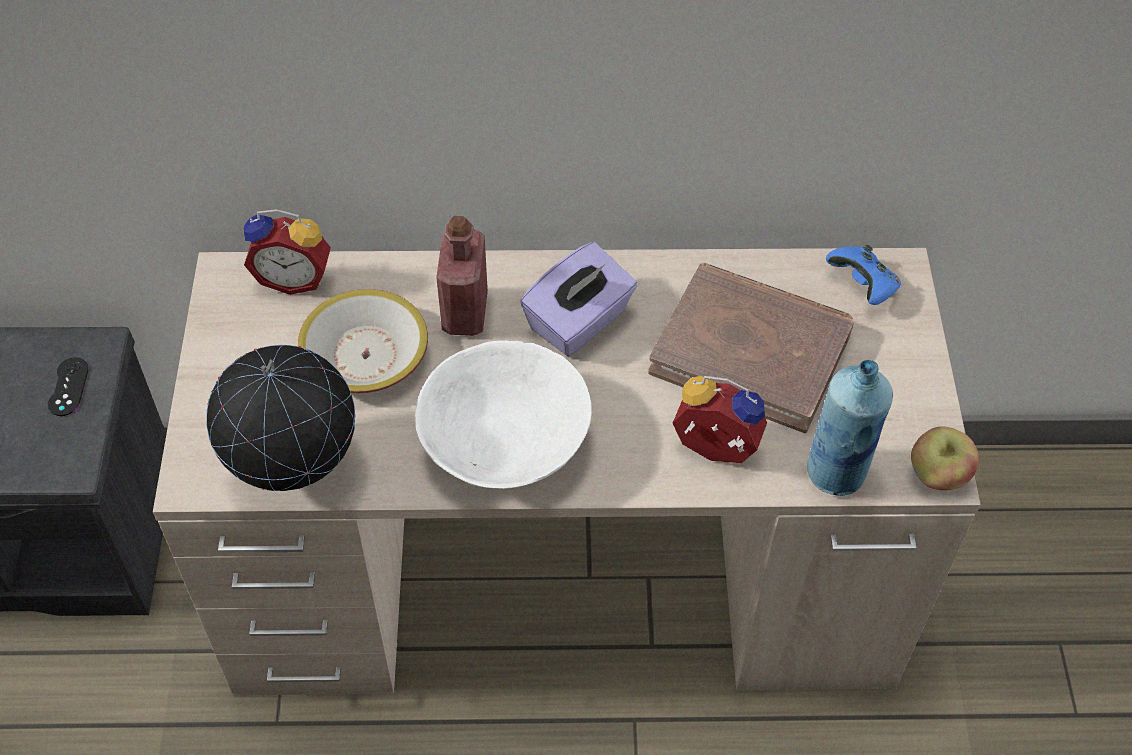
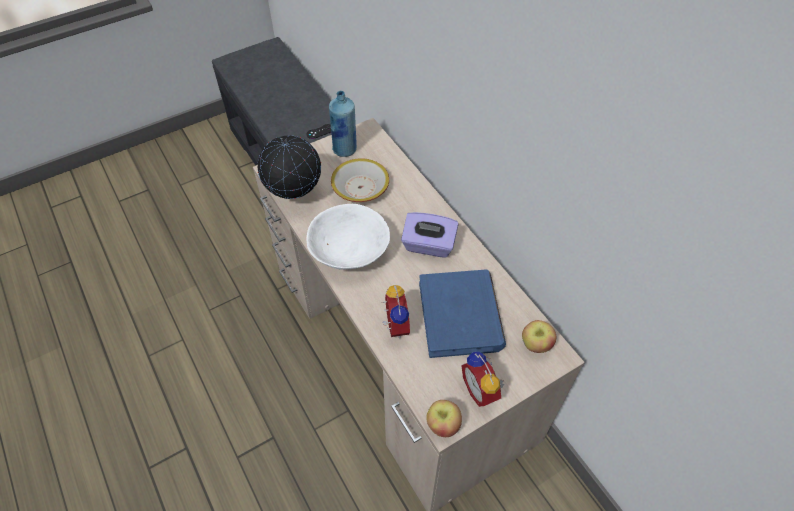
camera: 60 degrees right, 0 degrees up
(294, 277) = (381, 148): alarm clock -> alarm clock (481, 390)
(465, 312) = (404, 206): red bottle -> none
(751, 351) = (460, 315): brown book -> blue book
(836, 472) = (415, 379): blue bottle -> blue bottle (345, 149)
(863, 286) = (536, 344): blue game controller -> apple

